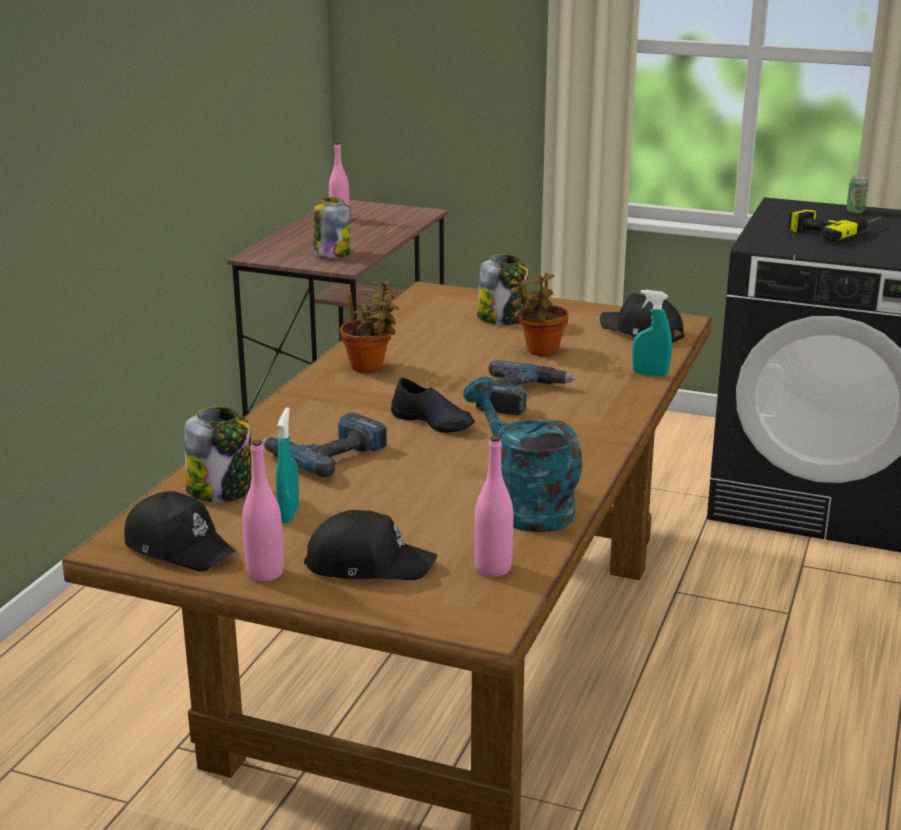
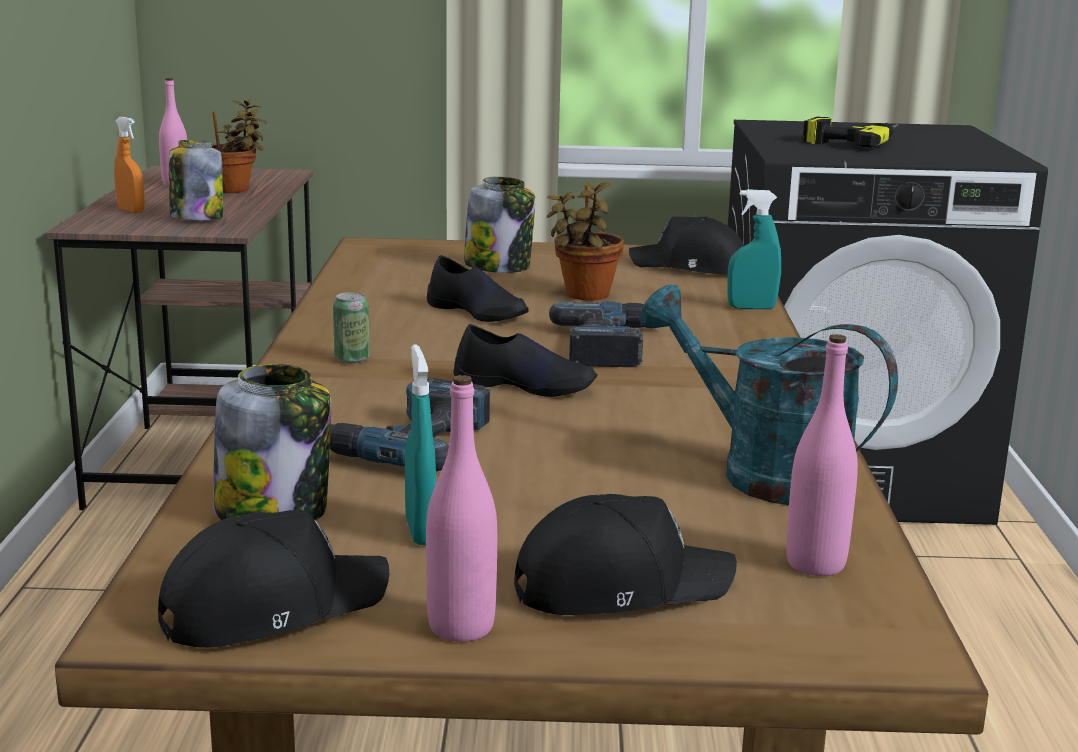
camera: 20 degrees left, 5 degrees down
(179, 546) = (271, 607): black cap -> black cap turned 45 degrees counterclockwise
(293, 243) = (131, 211): none -> orange spray bottle
(370, 367) = (370, 332): potted plant -> potted plant (236, 190)
(453, 358) = (478, 312): none -> black shoe
(855, 211) = (850, 126): can -> can (352, 359)

